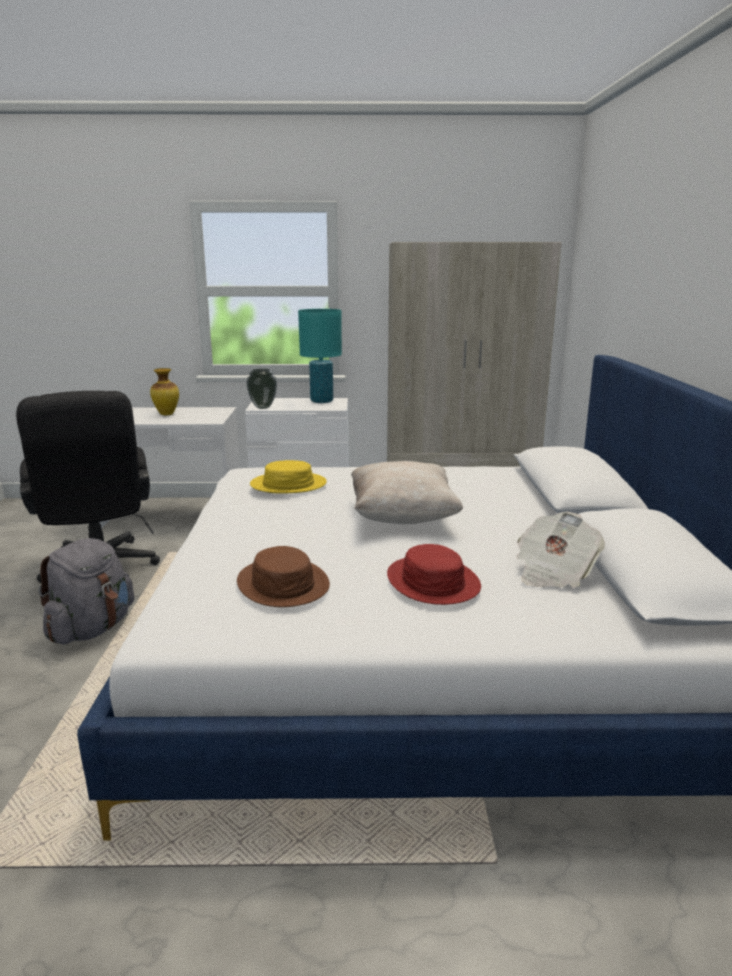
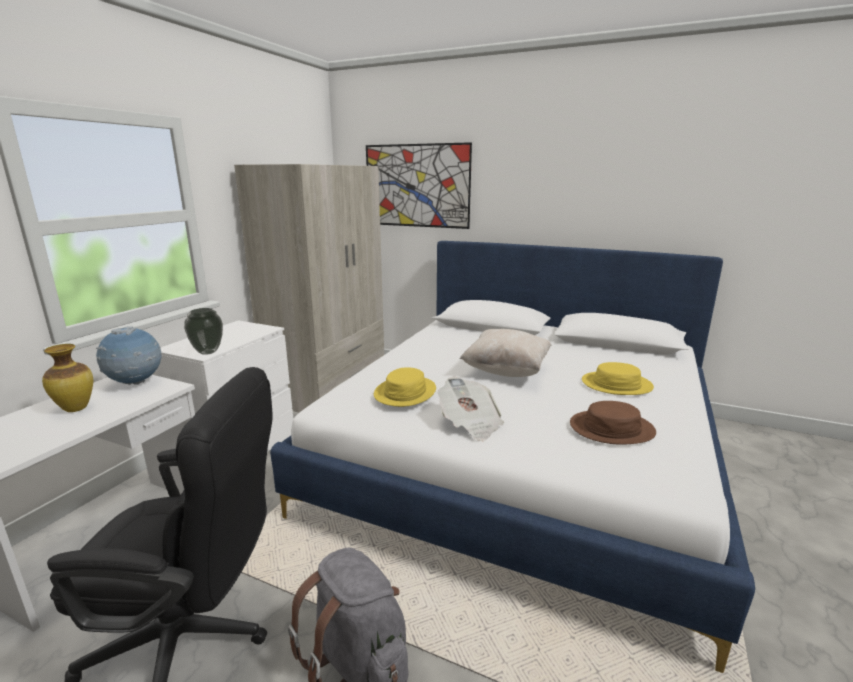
camera: 65 degrees left, 0 degrees up
(212, 414) = (136, 383): none -> globe
(321, 401) = (232, 329): turquoise table lamp -> none
(432, 582) = (616, 385): red hat -> yellow hat
(553, 572) = (609, 356): newspaper -> newspaper (470, 424)
(614, 271) = (416, 186): none -> picture

